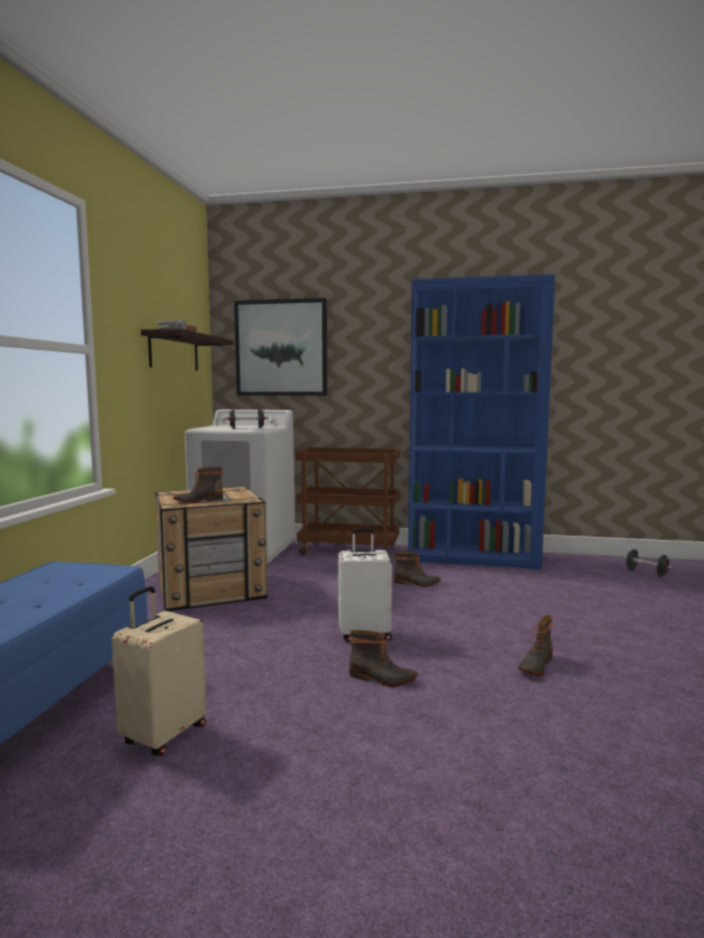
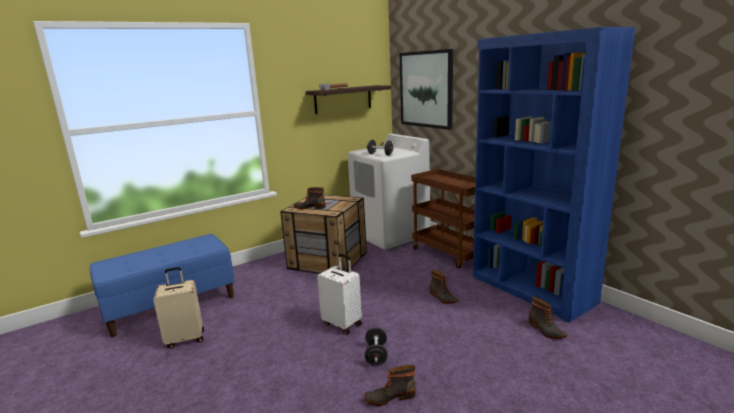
camera: 45 degrees right, 10 degrees up
(382, 678) = (299, 357): boot -> boot (546, 330)
(646, 573) = (682, 368): black dumbbell -> black dumbbell (376, 355)

